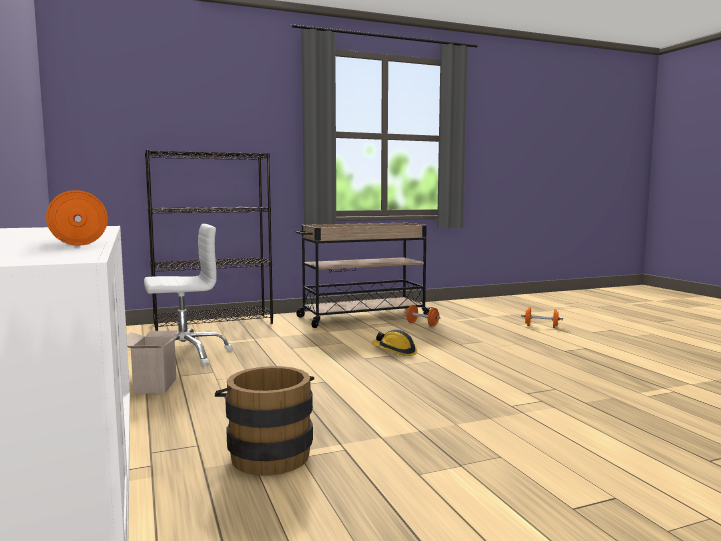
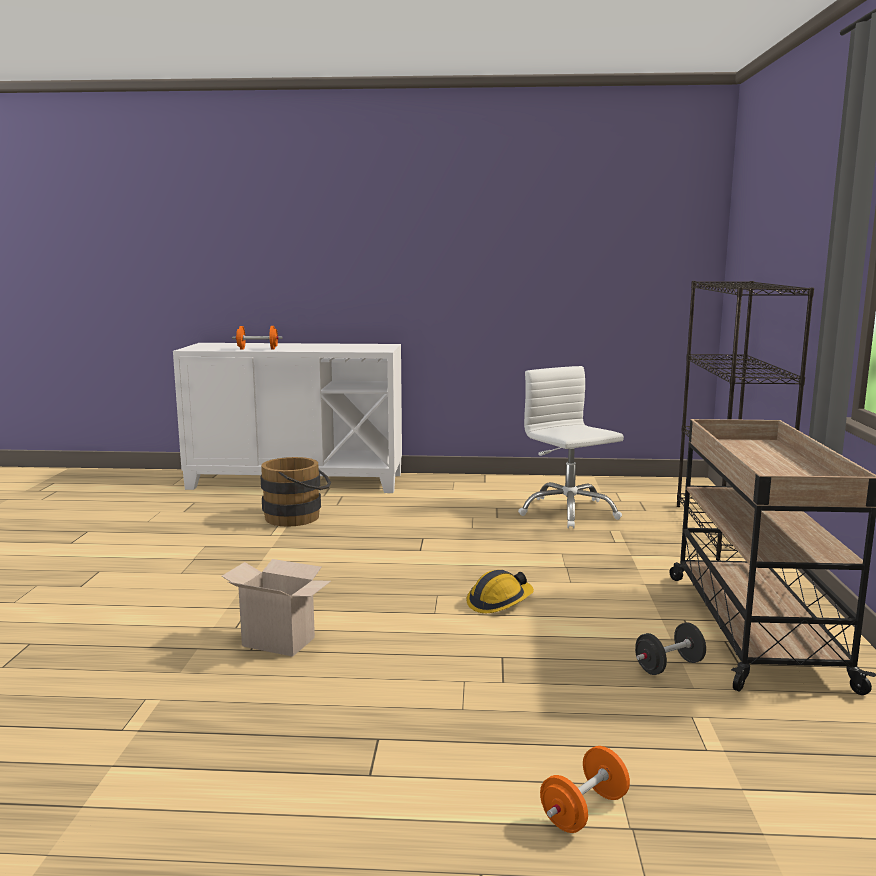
camera: 115 degrees right, 5 degrees up
(154, 385) = (476, 500): cardboard box -> cardboard box (281, 641)
(184, 355) = (568, 512): white office chair -> white office chair turned 150 degrees clockwise
(422, 324) = (669, 666): orange dumbbell -> black dumbbell

